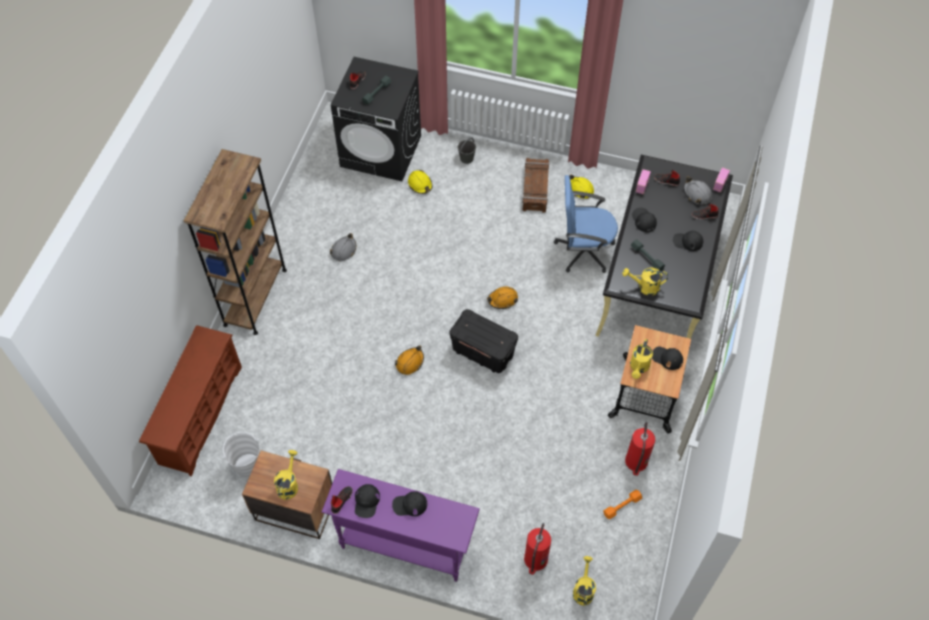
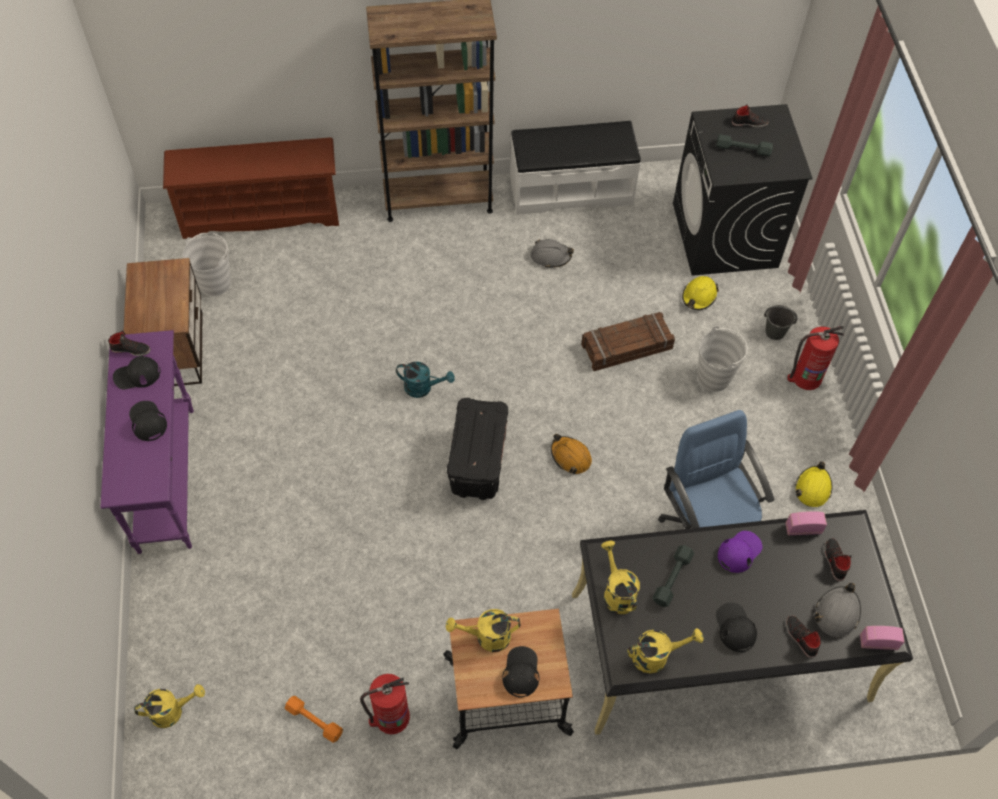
camera: 65 degrees right, 0 degrees up
(288, 484) = (154, 301): yellow watering can -> yellow watering can (656, 655)
(294, 217) = (570, 189): none -> white bench
(410, 362) = (423, 387): orange hard hat -> turquoise watering can
(483, 202) = (714, 377): none -> white bucket
(535, 189) = (777, 431): crate -> crate (627, 347)
(535, 559) = (196, 635): fire extinguisher -> fire extinguisher (805, 377)
(643, 220) = (739, 552): black cap -> purple cap

